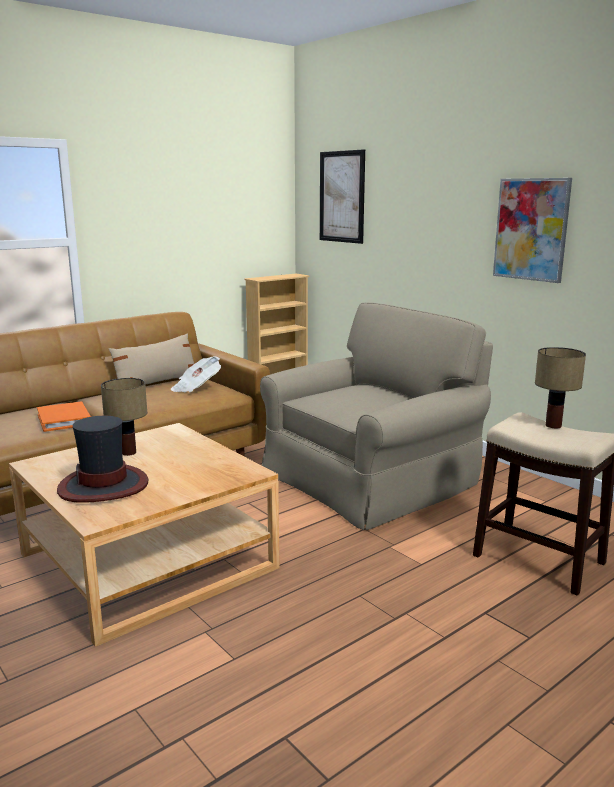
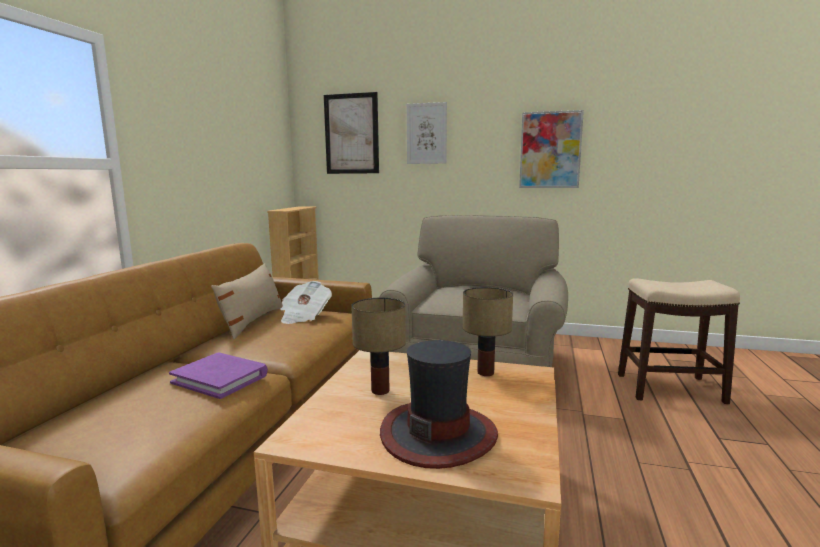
camera: 35 degrees left, 5 degrees down
(65, 420) = (220, 378): orange book -> purple book
(407, 200) = (426, 133): none -> picture
(552, 425) = (671, 282): table lamp -> table lamp (484, 372)

